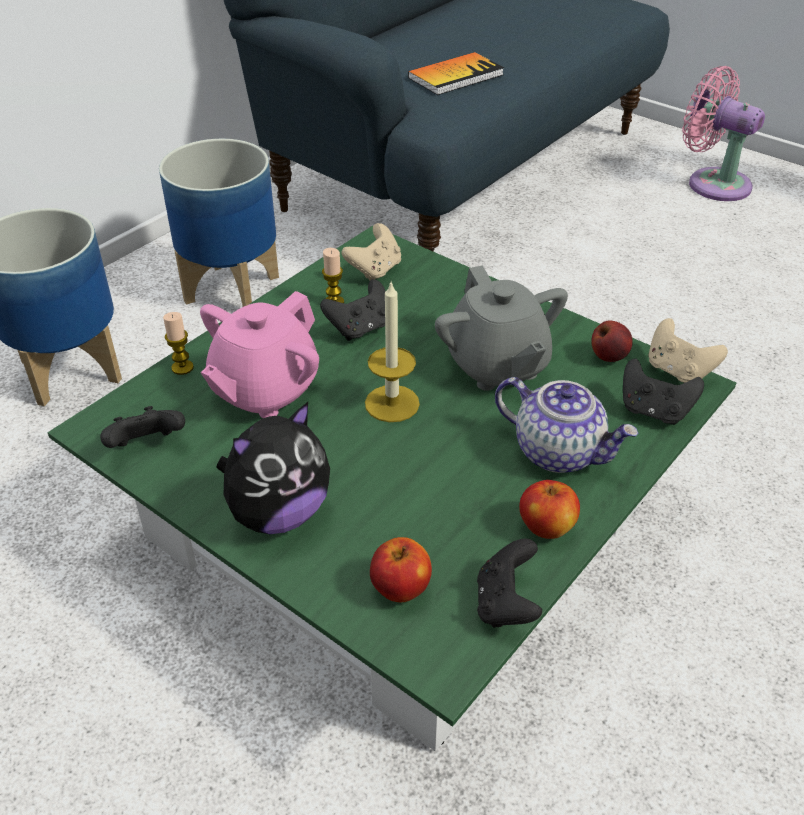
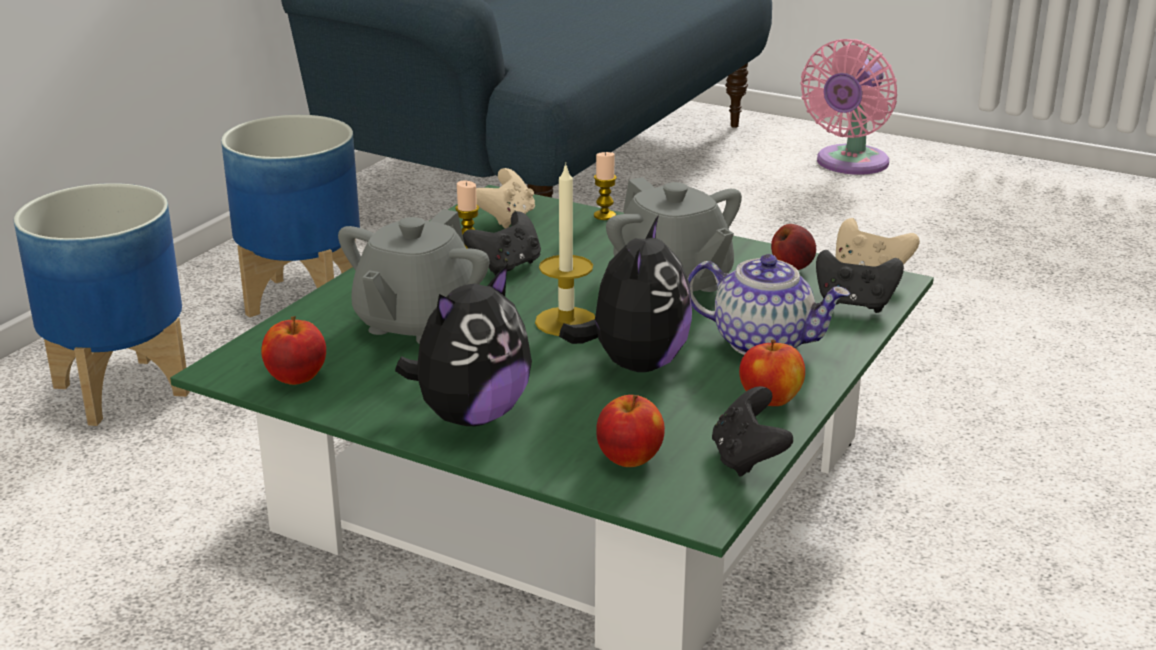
camera: 10 degrees left, 15 degrees down
(147, 446) = (296, 378): black game controller -> apple
(182, 368) = (311, 313): candle -> candle (604, 215)
(264, 391) = (416, 323): pink teapot -> grey teapot
(437, 465) = (634, 364): none -> plush toy
(456, 76) = (551, 40): book -> none
(713, 183) = (849, 164): pink fan -> pink fan turned 90 degrees counterclockwise

